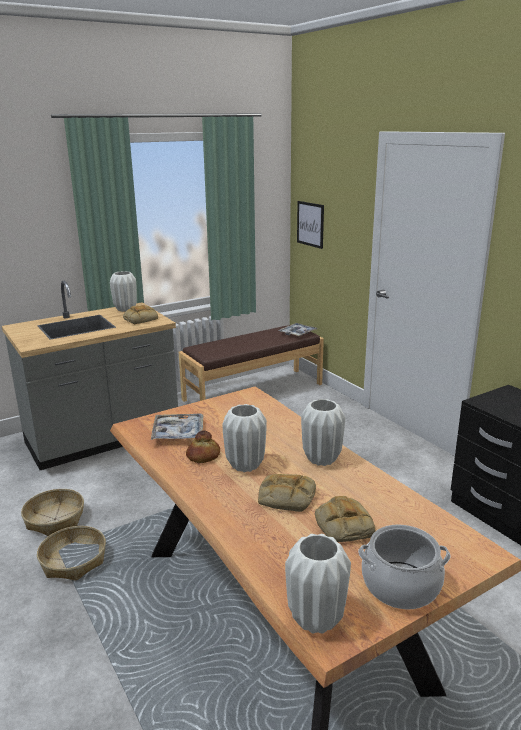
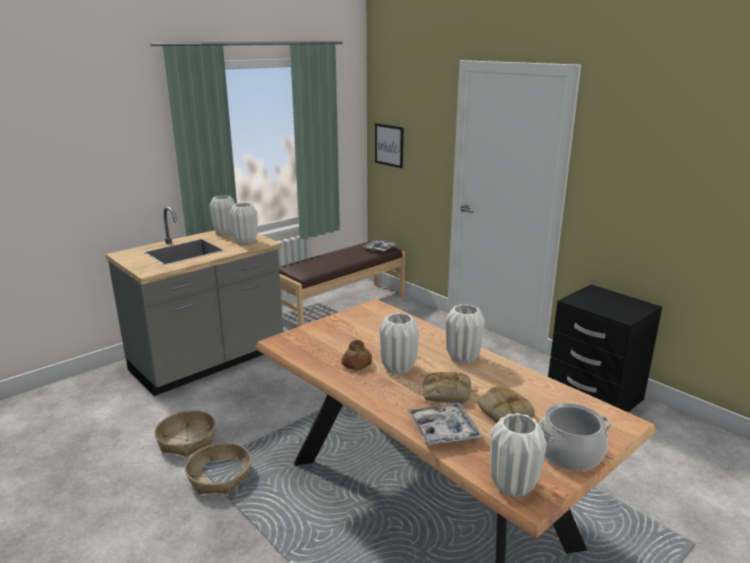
camera: 10 degrees left, 0 degrees up
(141, 319) = (245, 241): bread -> white vase
(178, 433) = (324, 345): tray -> tray (443, 430)

